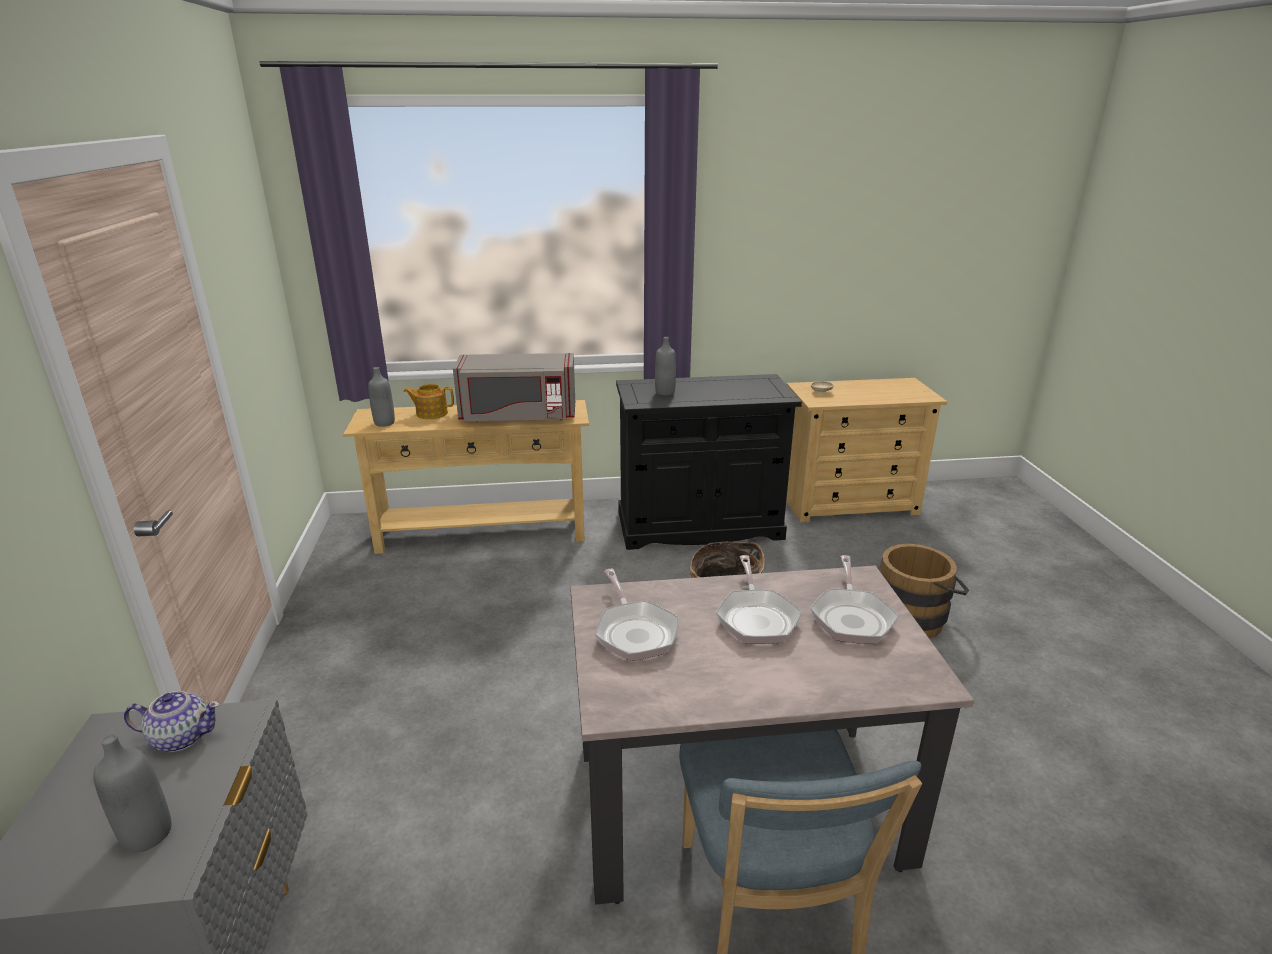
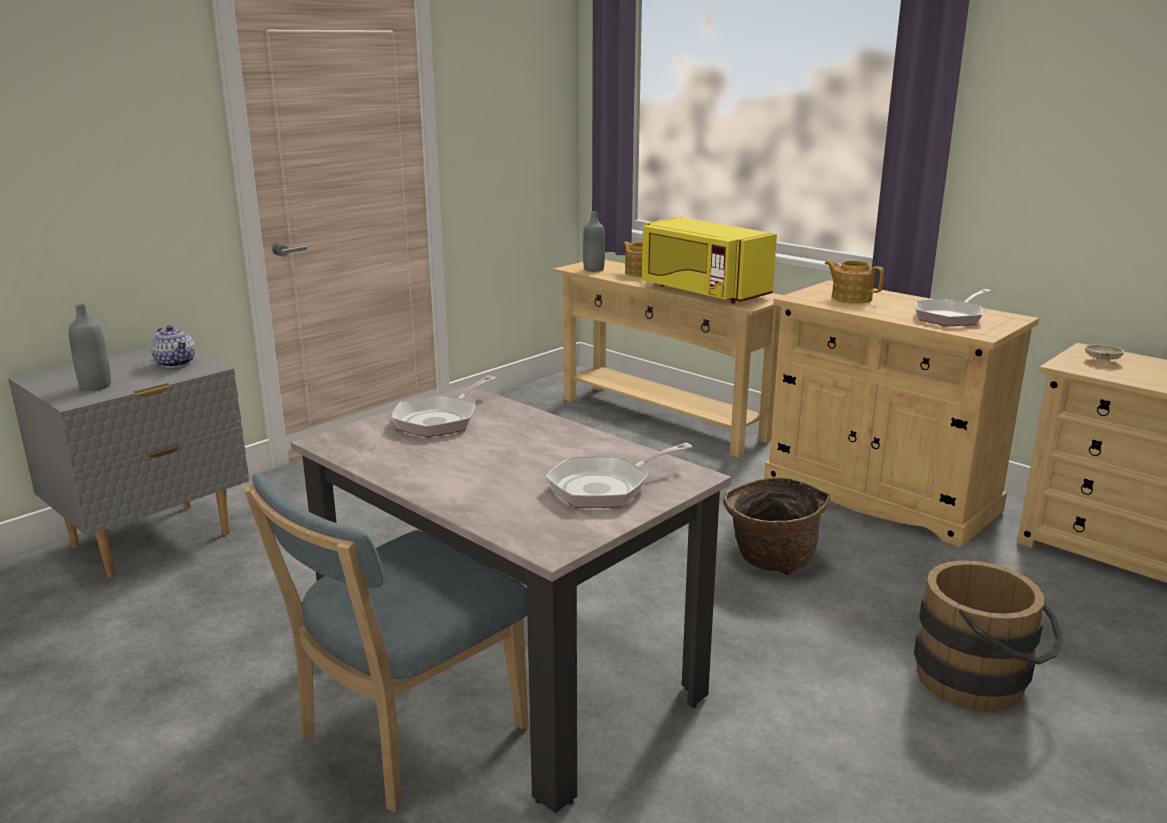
camera: 50 degrees right, 5 degrees down
(518, 416) = (702, 291): grey microwave -> yellow microwave
(665, 392) = (851, 298): grey bottle -> teapot
(699, 526) = (879, 495): black cabinet -> beige cabinet
(756, 618) = (534, 452): frying pan -> frying pan (950, 317)

